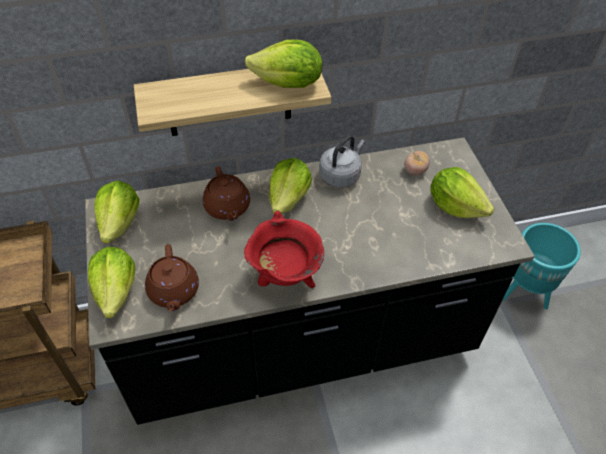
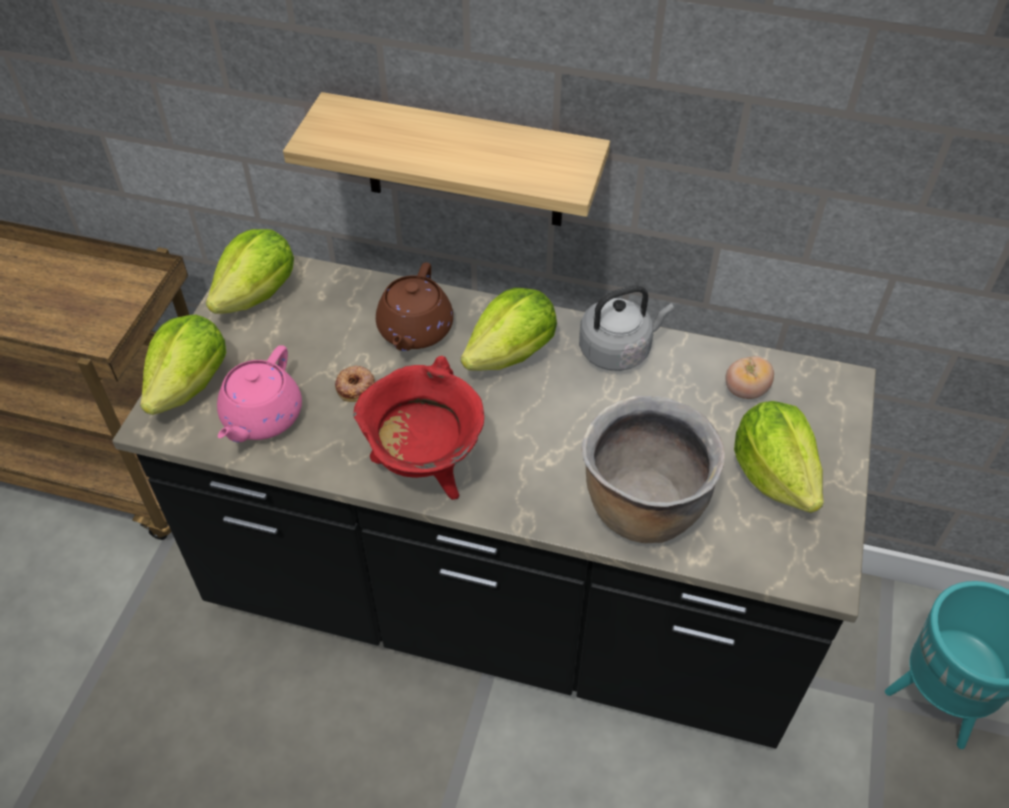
camera: 30 degrees right, 0 degrees up
(173, 291) = (261, 418): brown teapot -> pink teapot
(216, 251) = (356, 386): none -> donut
(288, 84) = (536, 164): lettuce -> none
(407, 248) = (642, 506): none -> brown cooking pot

